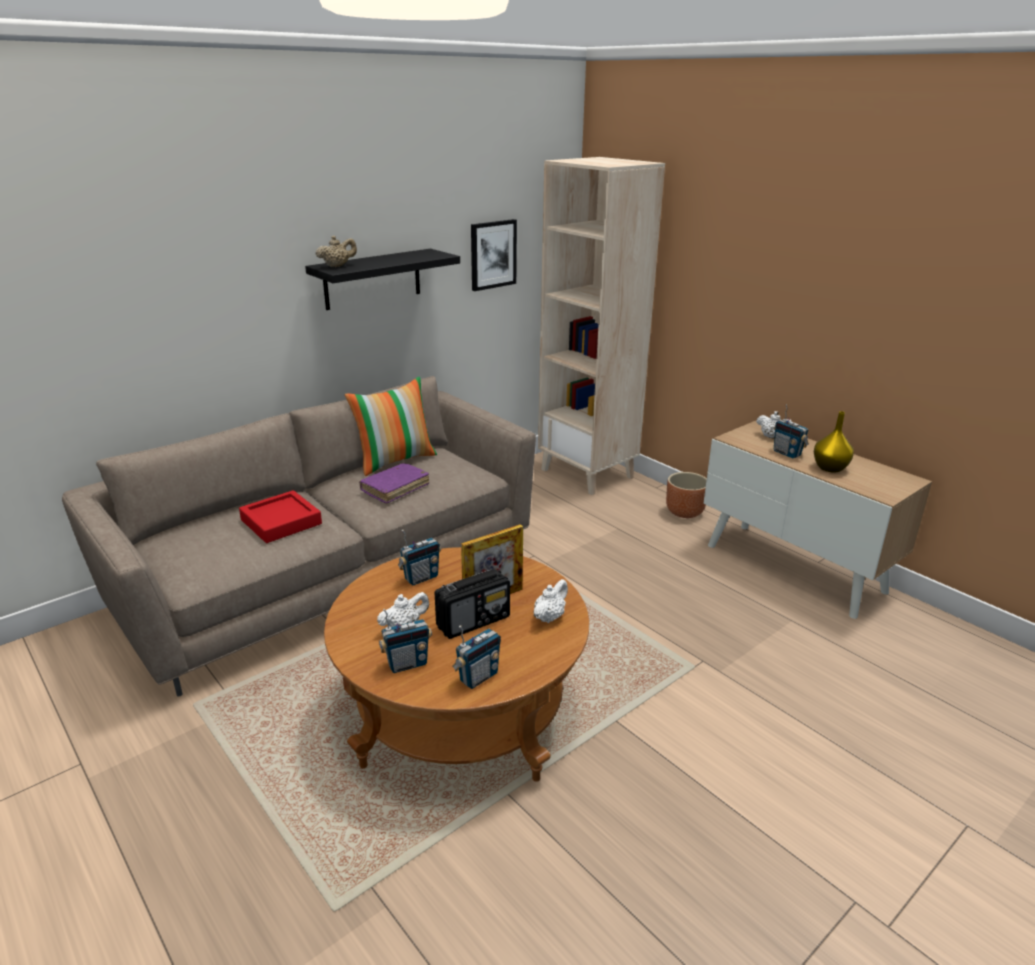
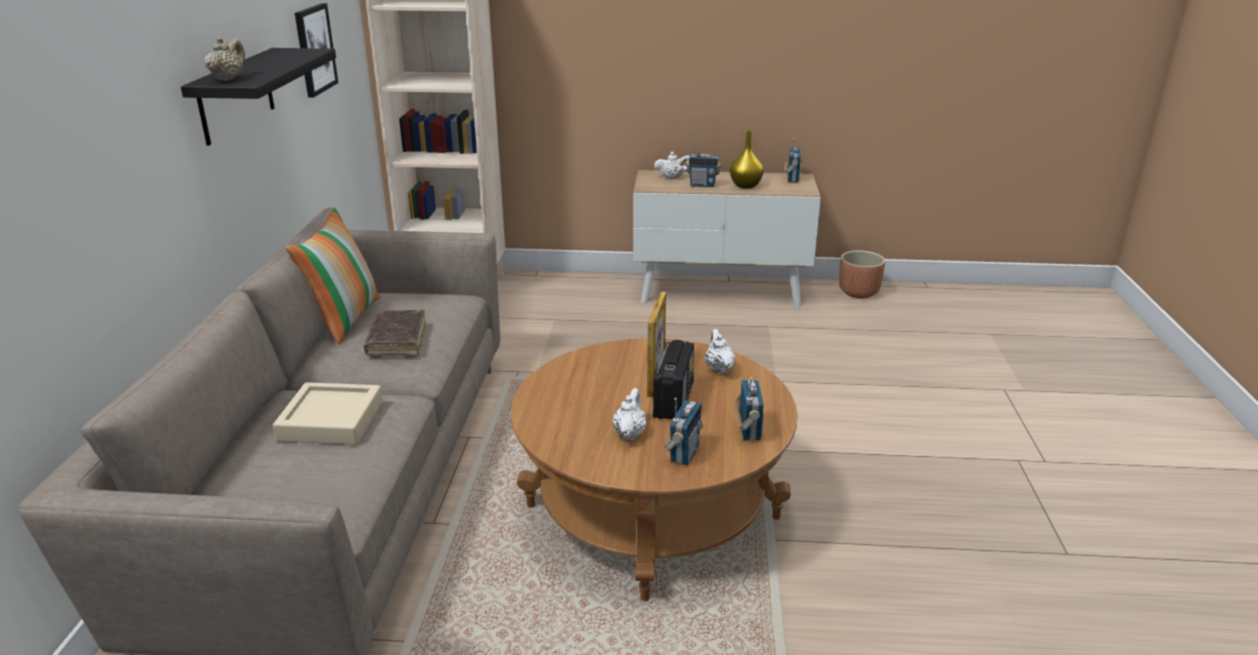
camera: 45 degrees left, 0 degrees up
(281, 522) = (331, 421): red tray -> beige tray
(395, 488) = (397, 341): purple book -> brown book
(421, 578) = (570, 394): radio -> radio (792, 179)
(685, 512) = (587, 285): brown planter -> brown planter (858, 293)

